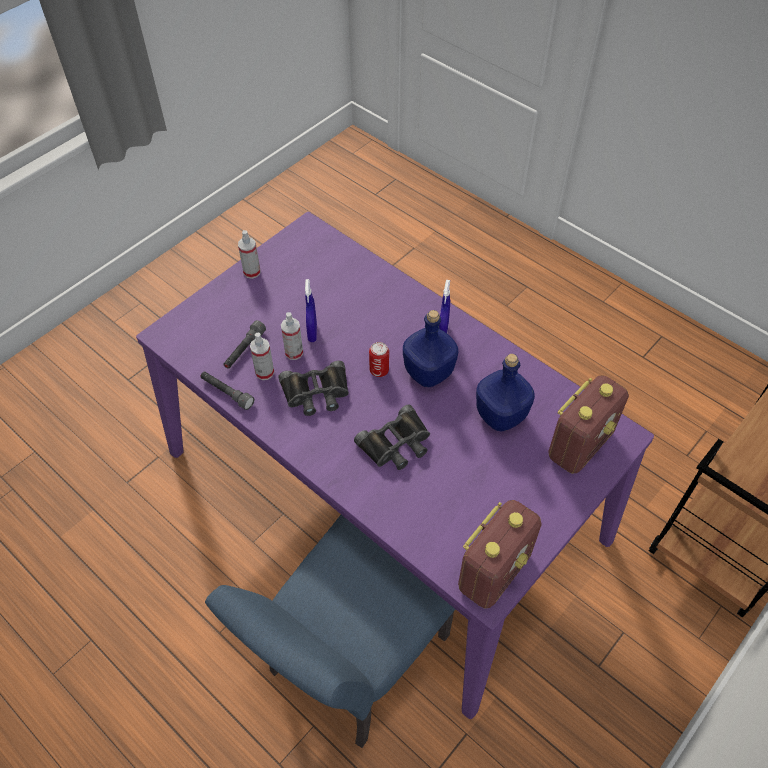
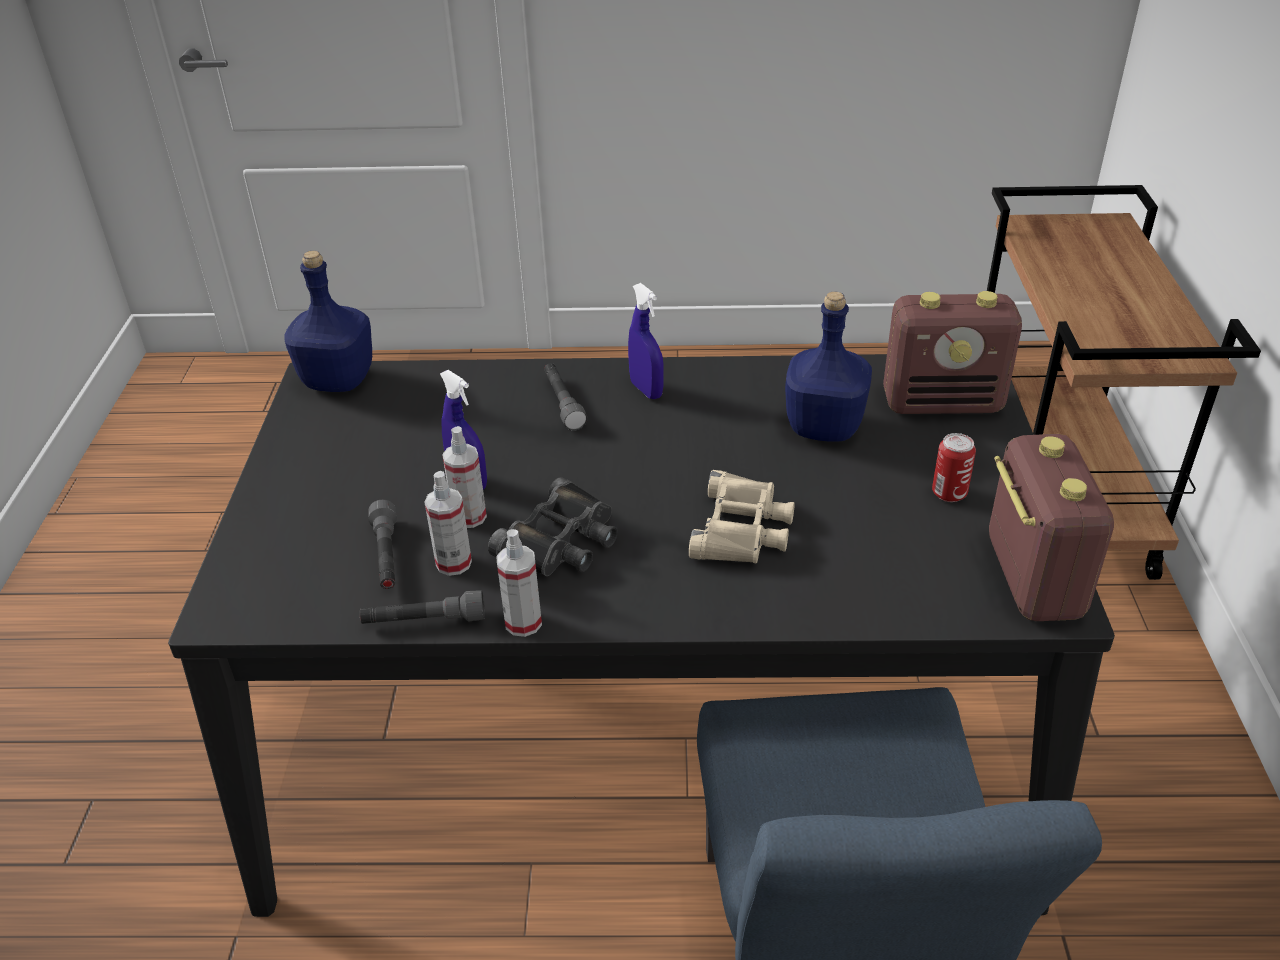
camera: 40 degrees left, 15 degrees down
(252, 272) = (284, 465): spray bottle -> spray bottle (523, 623)
(379, 370) = (616, 469): can -> can (949, 493)
(384, 494) = (647, 736): purple dining table -> black dining table
(396, 315) = (563, 403): none -> grey flashlight
(396, 444) = (742, 529): black binoculars -> beige binoculars
(428, 373) = (682, 437): blue bottle -> blue bottle (338, 381)
(580, 444) = (943, 403): radio -> radio turned 90 degrees clockwise

